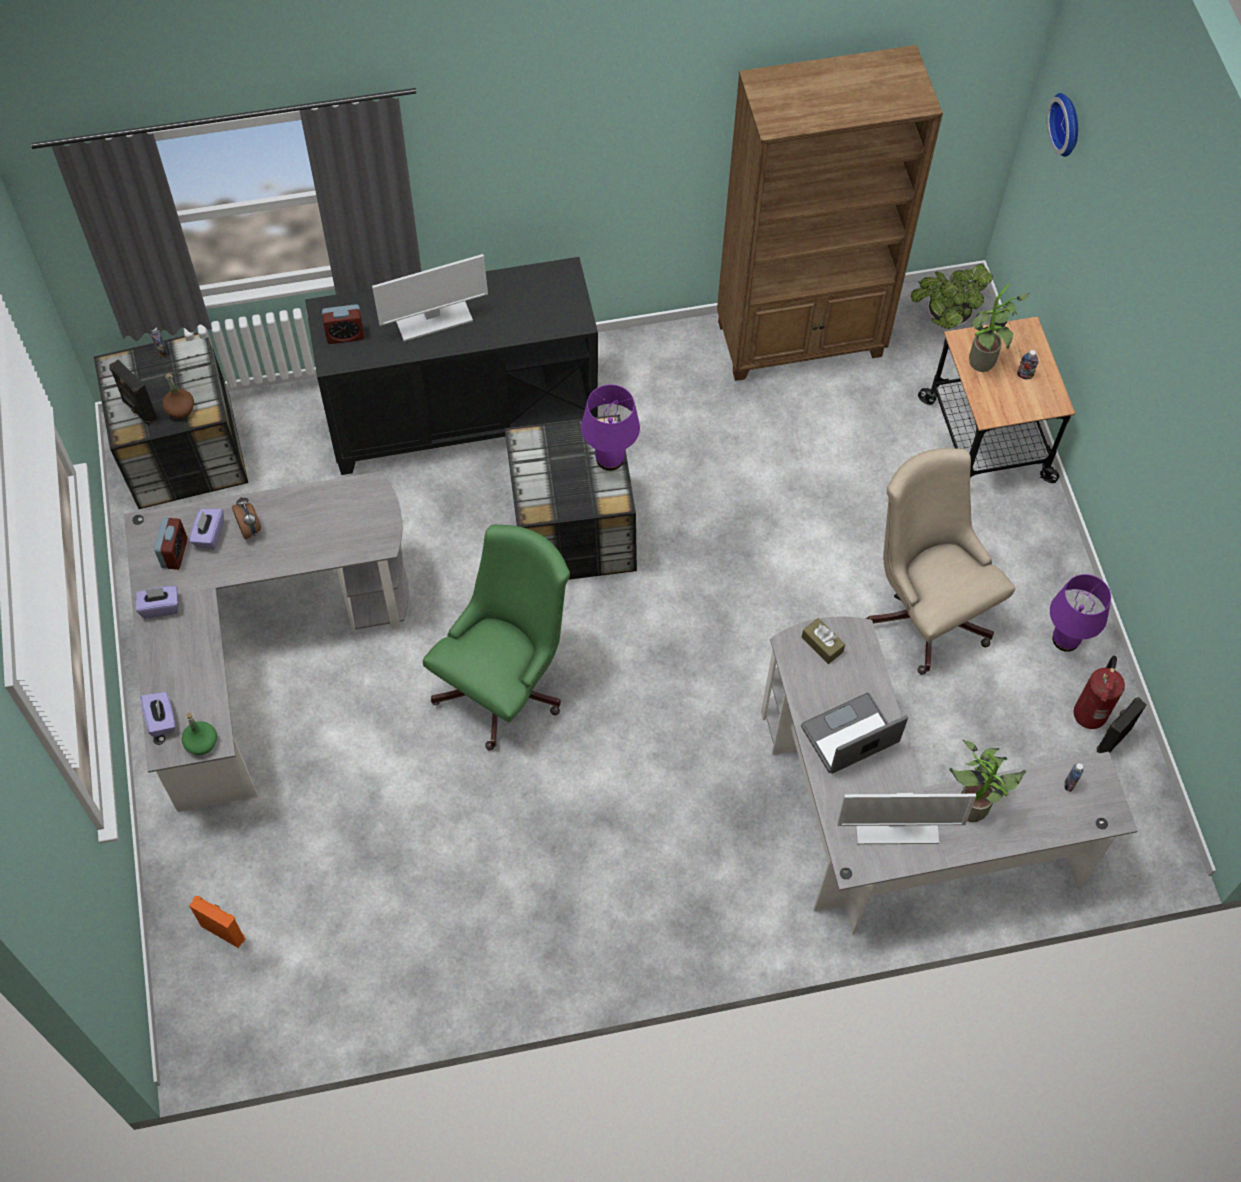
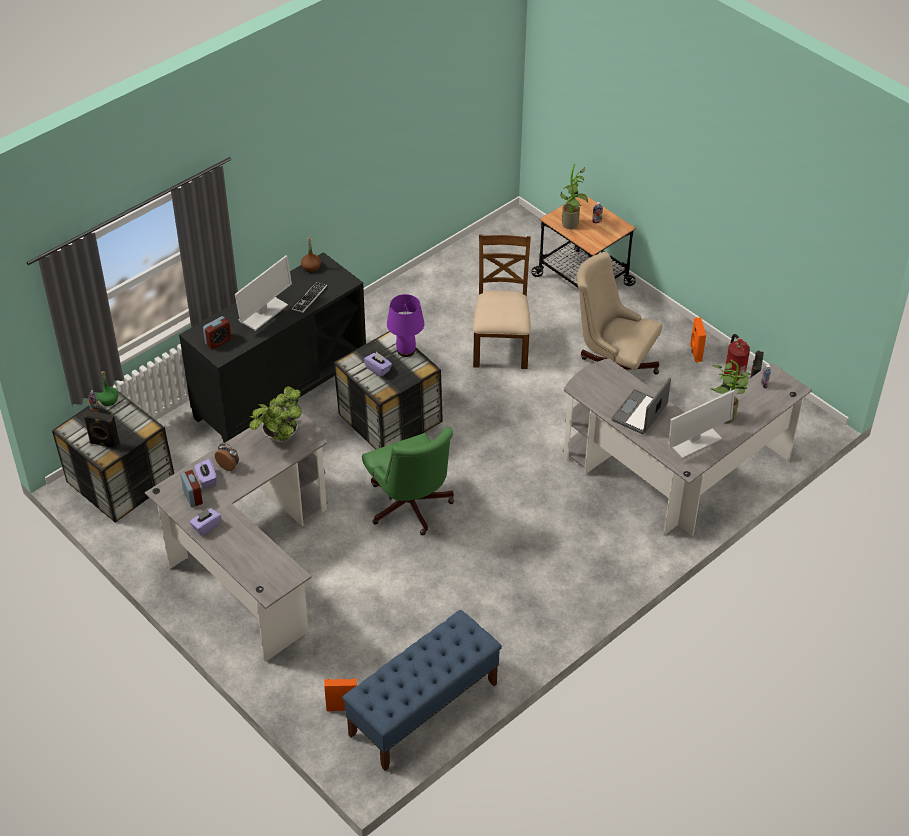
camera: 30 degrees left, 15 degrees down
(161, 720) = (253, 579): purple tissue box -> purple tissue box (378, 369)
(180, 409) = (130, 433): brown bottle -> brown bottle (311, 267)
(201, 743) = (286, 579): green bottle -> green bottle (108, 400)
(317, 995) = (423, 709): none -> blue bench
(505, 684) = (410, 509): green office chair -> green office chair turned 150 degrees clockwise
(509, 323) = (309, 298): none -> keyboard
(798, 489) = (501, 345): none -> brown chair
(801, 340) = (446, 275): brown bookcase -> none
(822, 644) = (593, 380): brown tissue box -> none
(944, 319) = (516, 234): potted plant -> potted plant (278, 437)
(1066, 640) = (695, 353): purple table lamp -> orange speaker
(1068, 124) = (561, 70): wall clock -> none

